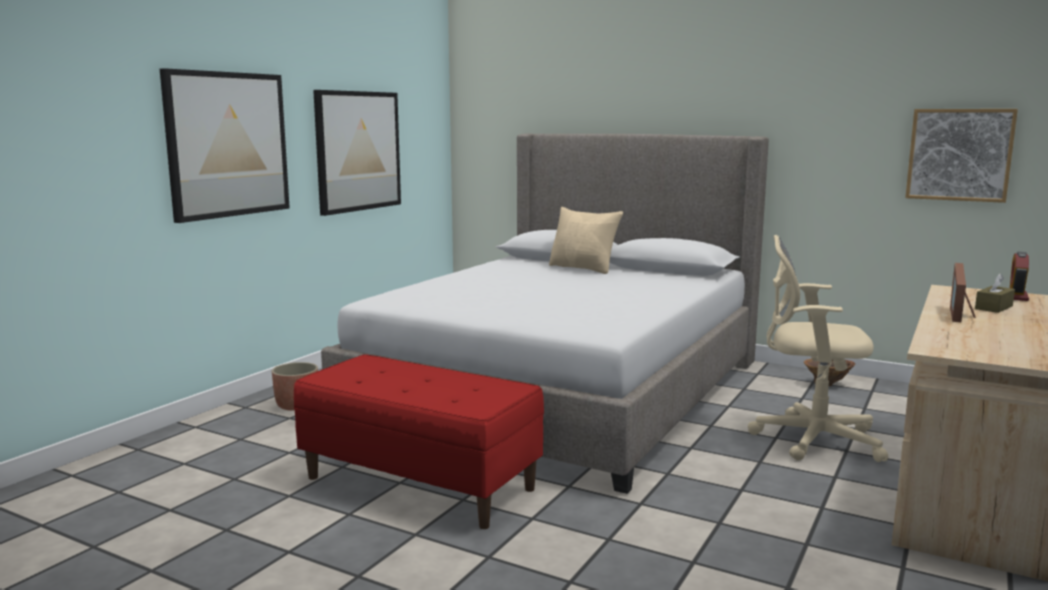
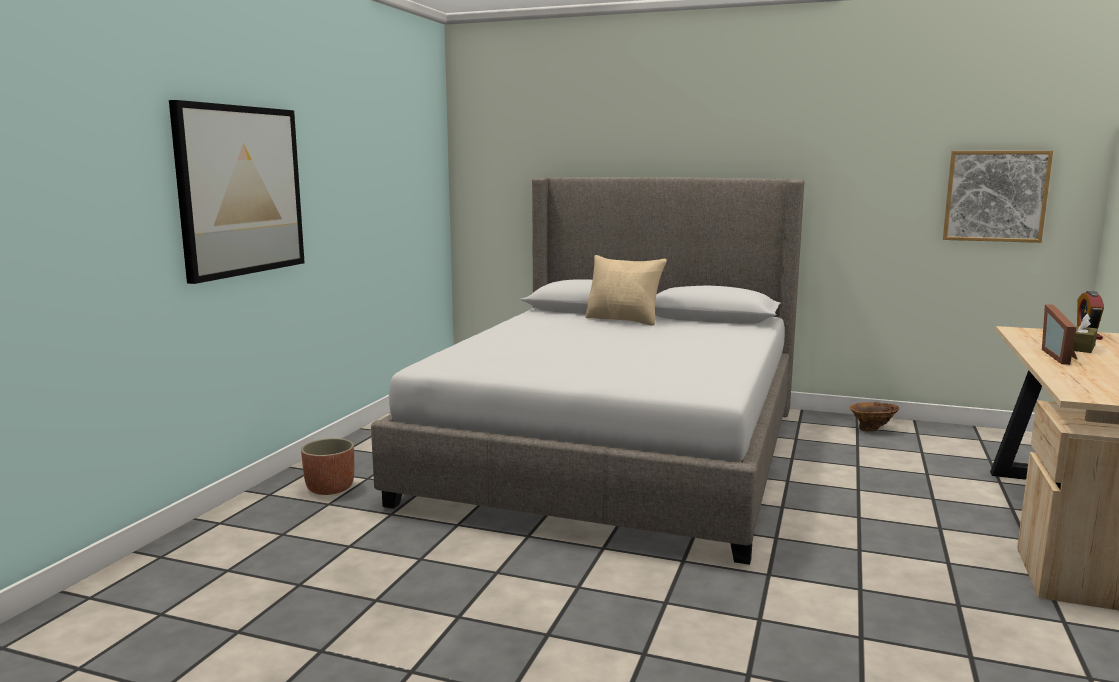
camera: 10 degrees left, 0 degrees up
(358, 151) = (366, 197): picture -> none
(420, 483) = (520, 571): red bench -> none
(810, 439) = (892, 488): beige office chair -> none

